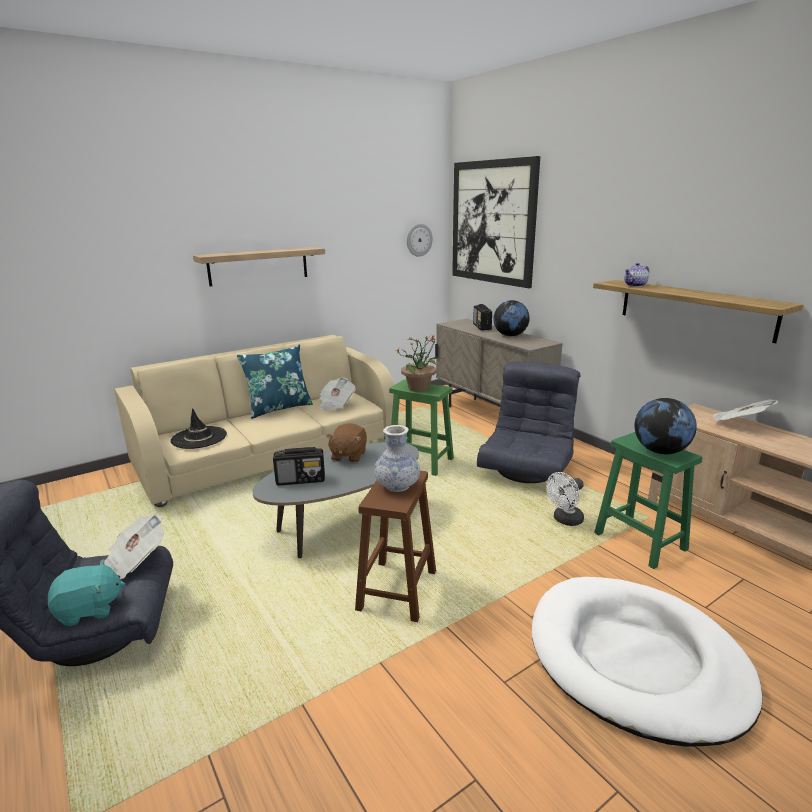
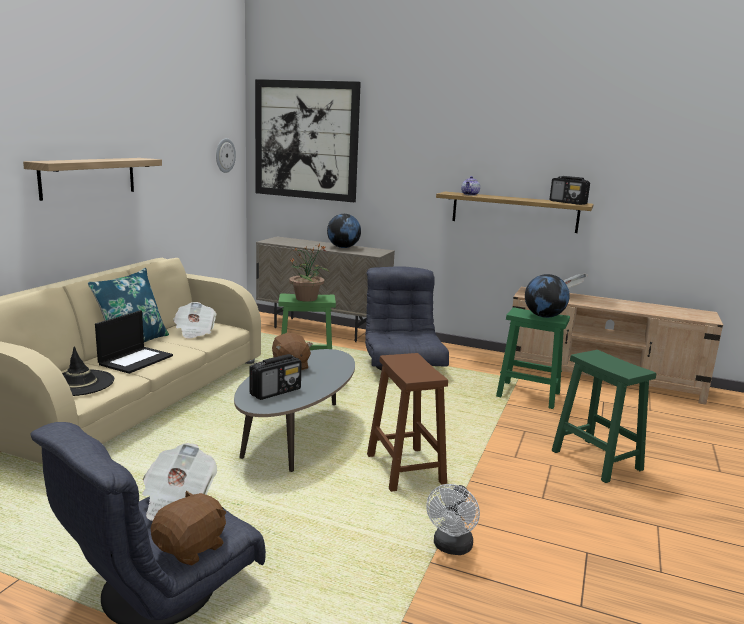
camera: 35 degrees left, 5 degrees down
(89, 609) = (191, 548): turquoise plush toy -> brown plush toy
(259, 424) = (136, 360): none -> laptop
(397, 486) = (412, 365): vase -> none
(482, 327) = (305, 242): radio -> radio (568, 202)
(565, 520) = (468, 393): white fan -> white fan (451, 548)
(636, 660) = (597, 461): white dog bed -> green stool

